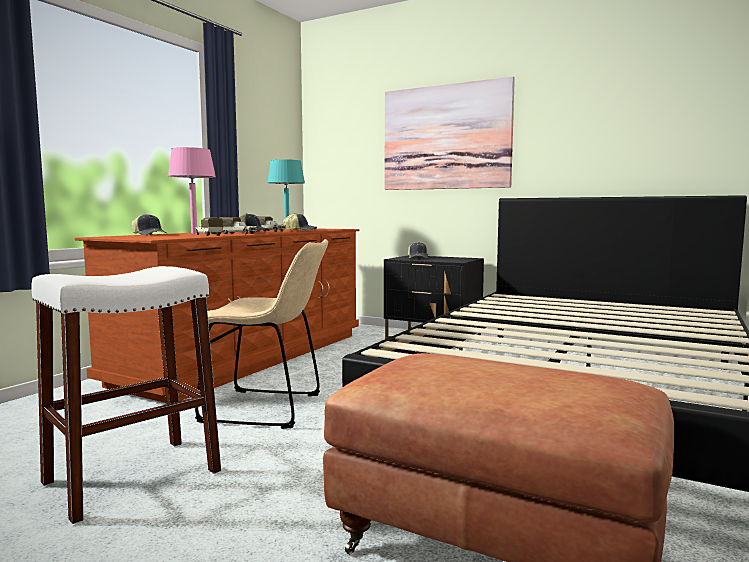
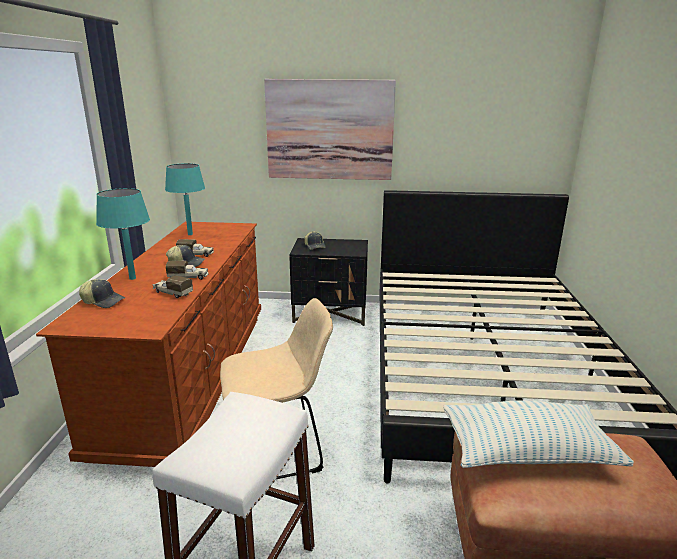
camera: 25 degrees left, 15 degrees up
(194, 233) = (132, 278): pink table lamp -> turquoise table lamp
(300, 230) = (219, 244): cap -> none
(451, 364) = (527, 452): none -> pillow

